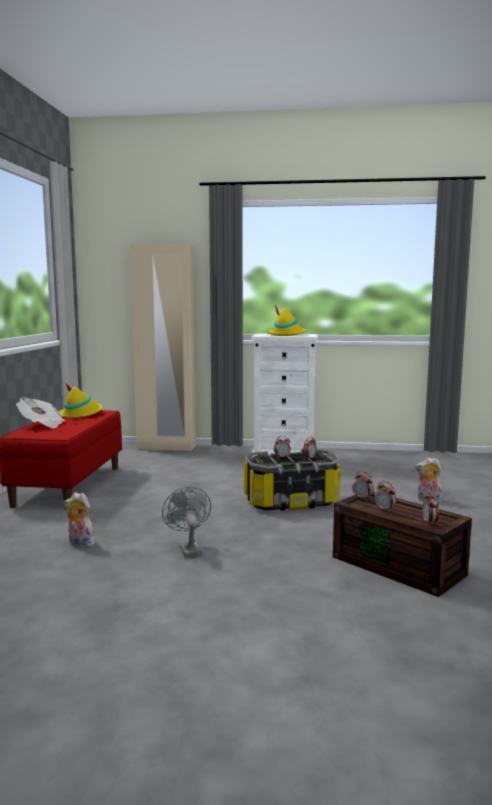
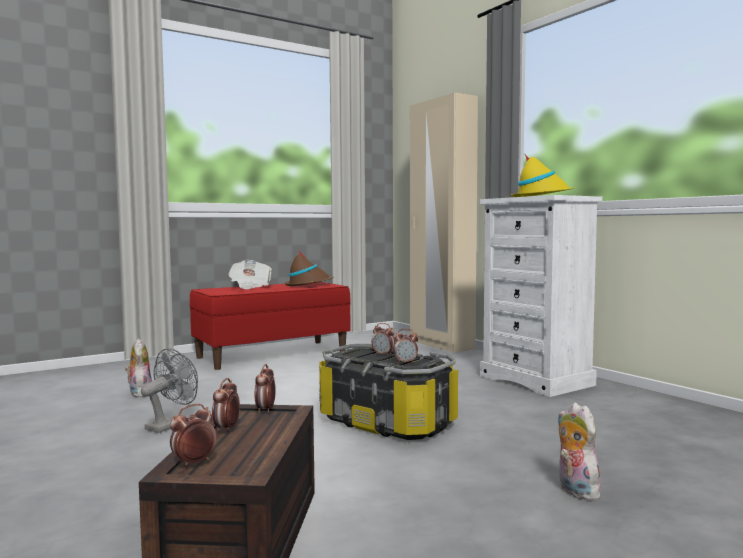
camera: 50 degrees right, 5 degrees down
(81, 414) = (308, 284): yellow hat -> brown hat

